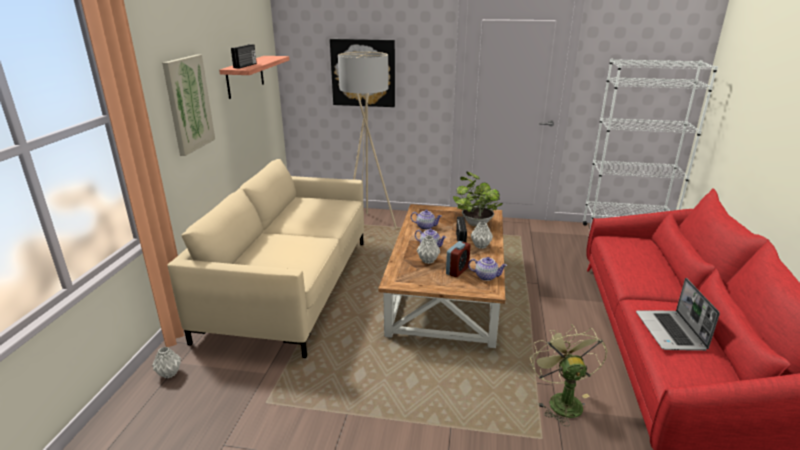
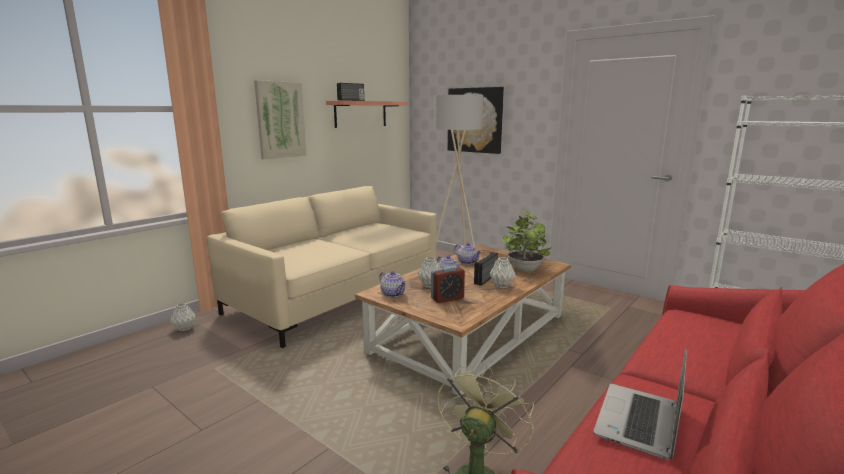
camera: 30 degrees right, 10 degrees down
(486, 276) = (470, 309): teapot -> teapot (393, 294)

